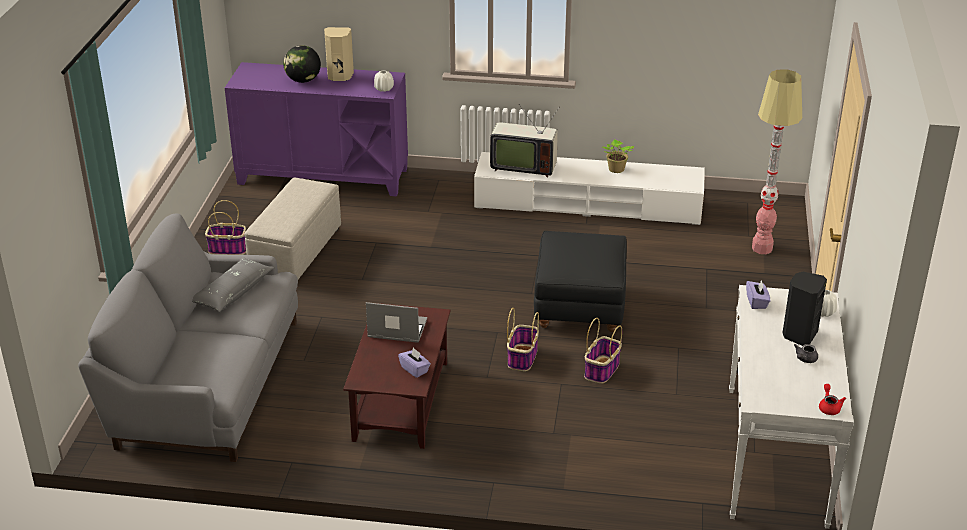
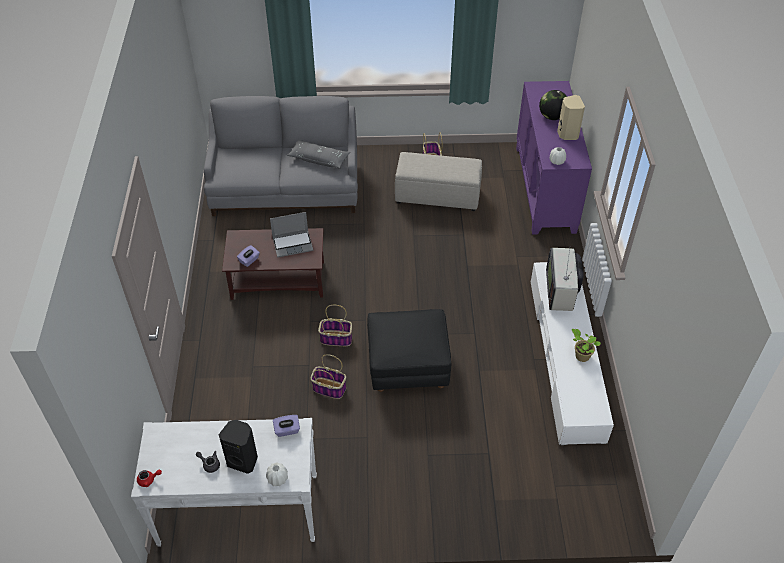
camera: 80 degrees right, 15 degrees up
(396, 329) = (293, 244): laptop -> laptop turned 75 degrees clockwise
(762, 248) = (536, 498): floor lamp -> none

